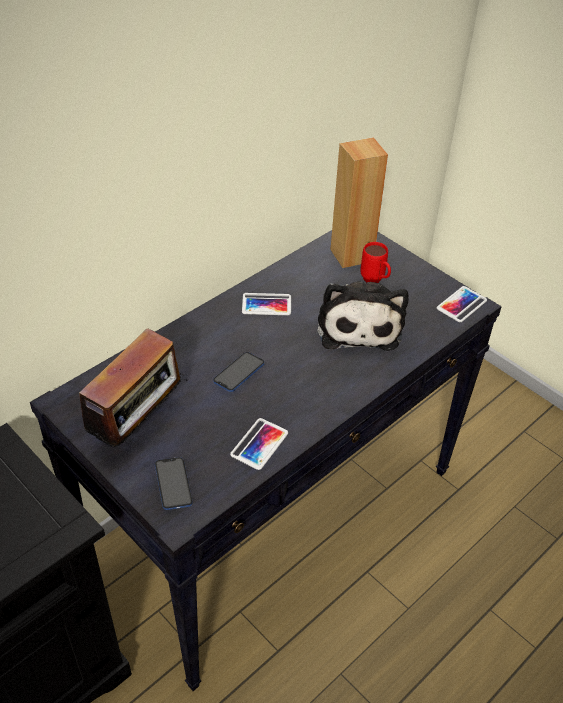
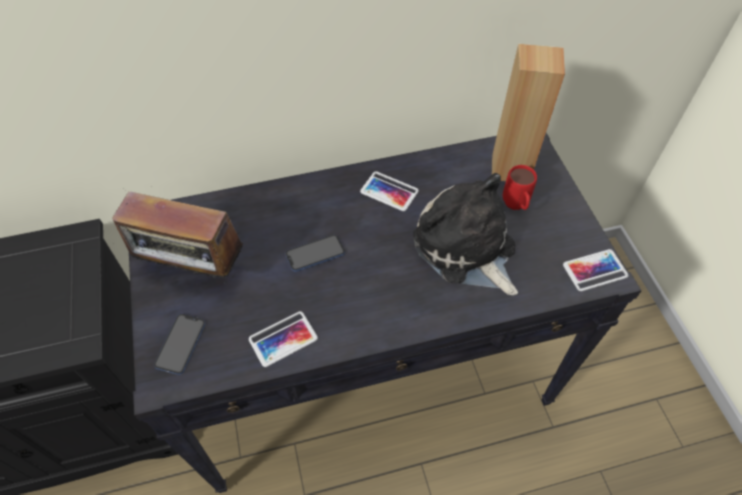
camera: 30 degrees right, 10 degrees up
(139, 425) = (193, 270): radio -> radio turned 45 degrees clockwise
(359, 324) = (466, 249): plush toy -> plush toy turned 120 degrees clockwise

